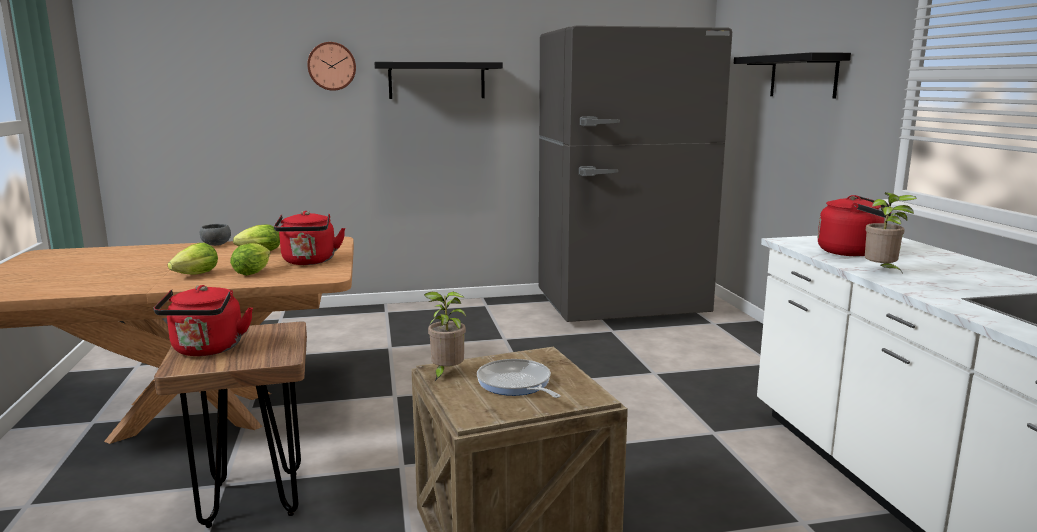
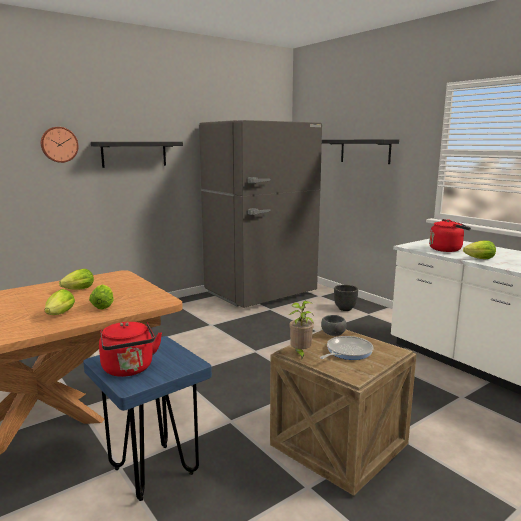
camera: 25 degrees left, 0 degrees up
(215, 244) = (30, 288): grey bowl -> grey bowl (332, 334)
(253, 499) = (153, 471): brown stool -> blue stool
(309, 262) = (131, 292): red kettle -> none
(516, 384) = (347, 352): frying pan -> frying pan turned 105 degrees clockwise
(737, 348) = (345, 309): none -> black planter
(881, 272) = (477, 259): potted plant -> lettuce

